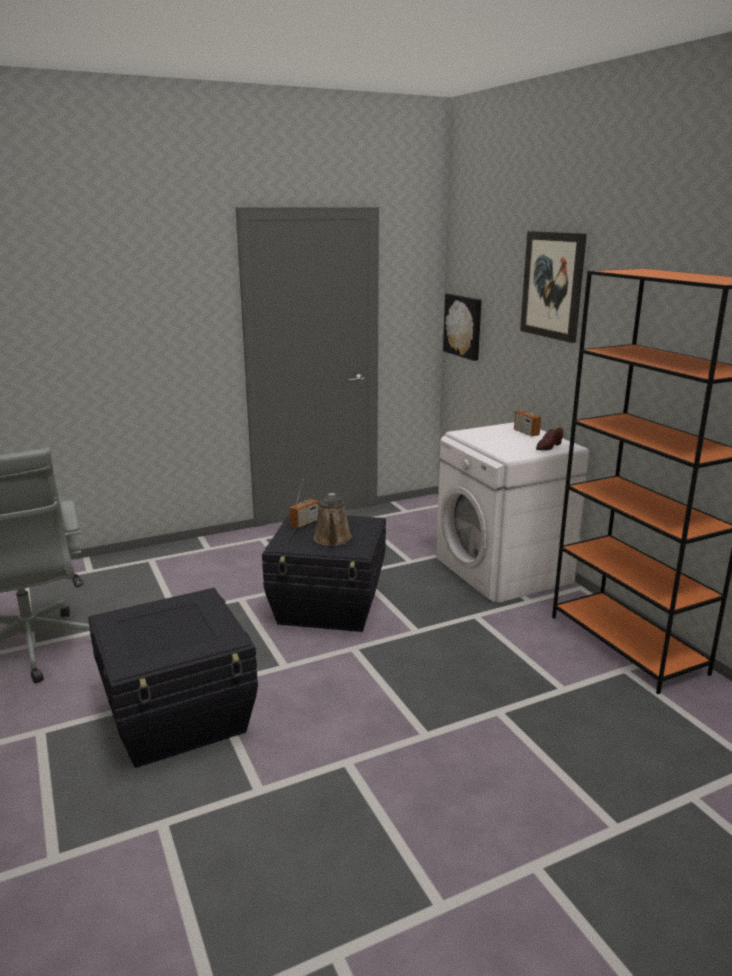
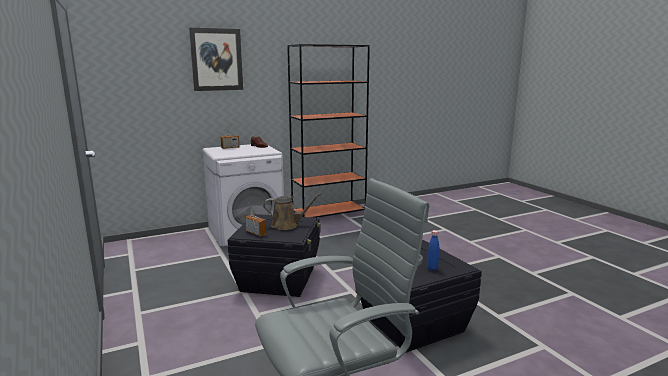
camera: 90 degrees left, 5 degrees down
(137, 639) = (432, 268): none -> blue bottle
(464, 326) = (119, 100): picture -> none

